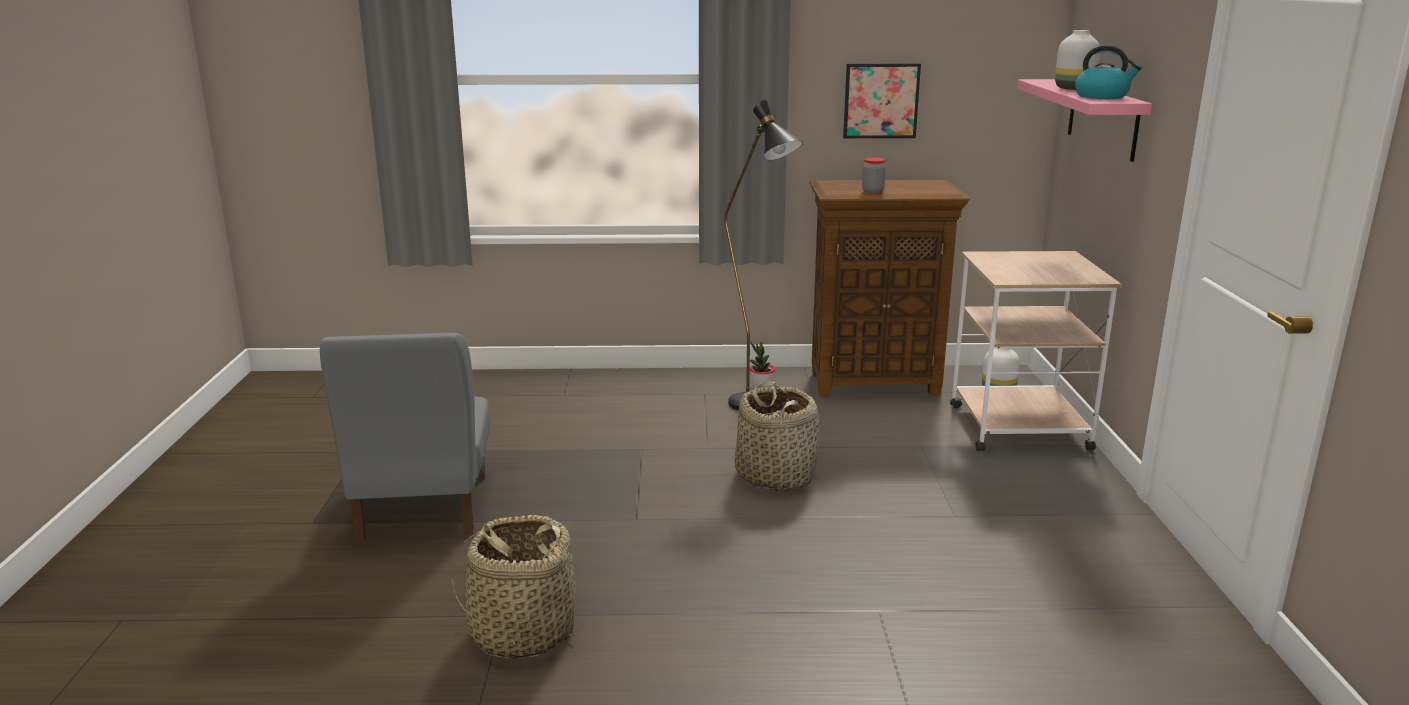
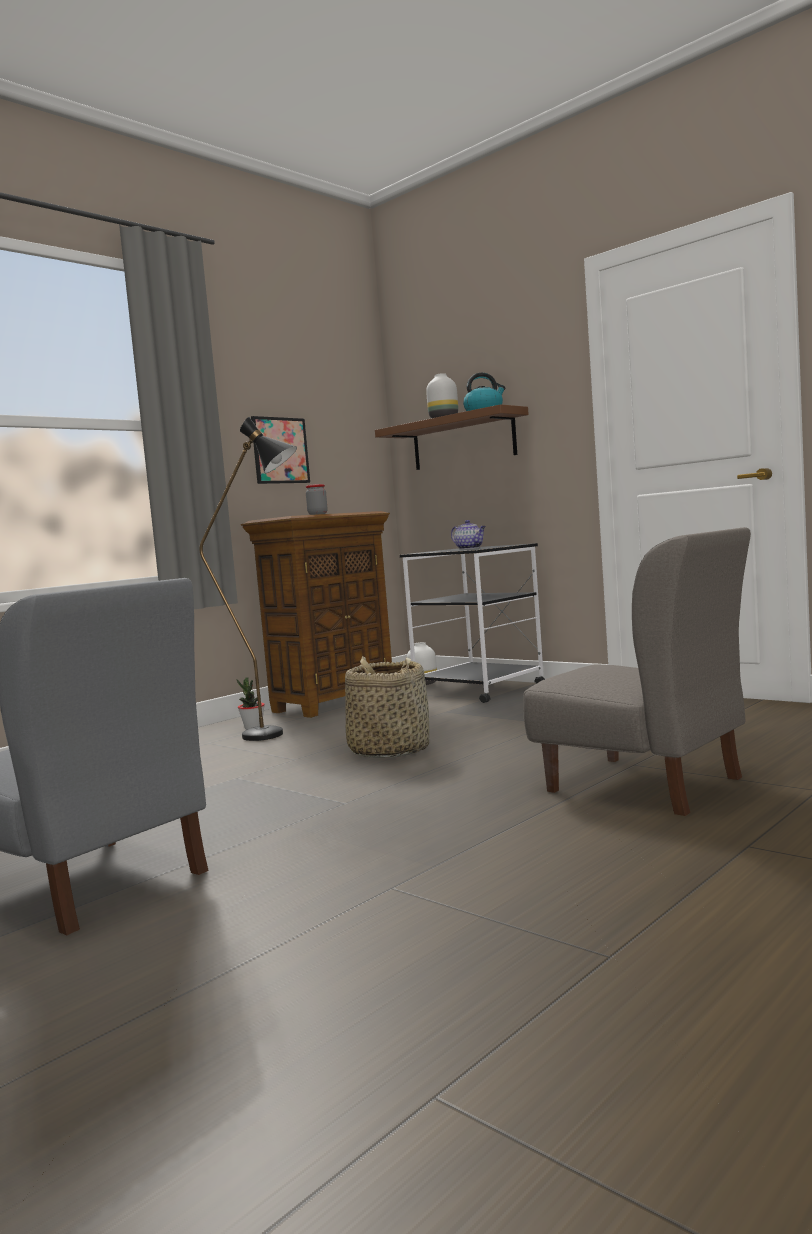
camera: 45 degrees left, 15 degrees down
(522, 632) = (439, 885): basket -> none
(826, 638) = (645, 785): none -> grey chair
(1019, 429) = (480, 690): beige cart -> black cart
(1030, 269) = (470, 548): none -> teapot
(1102, 118) = (463, 441): pink shelf -> brown shelf

